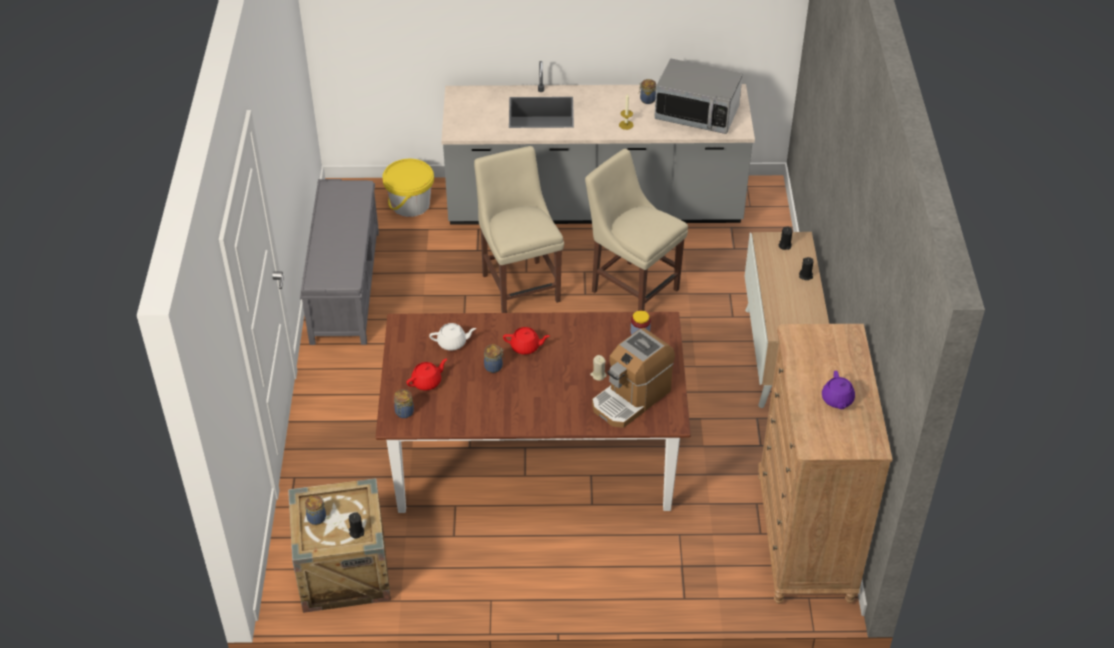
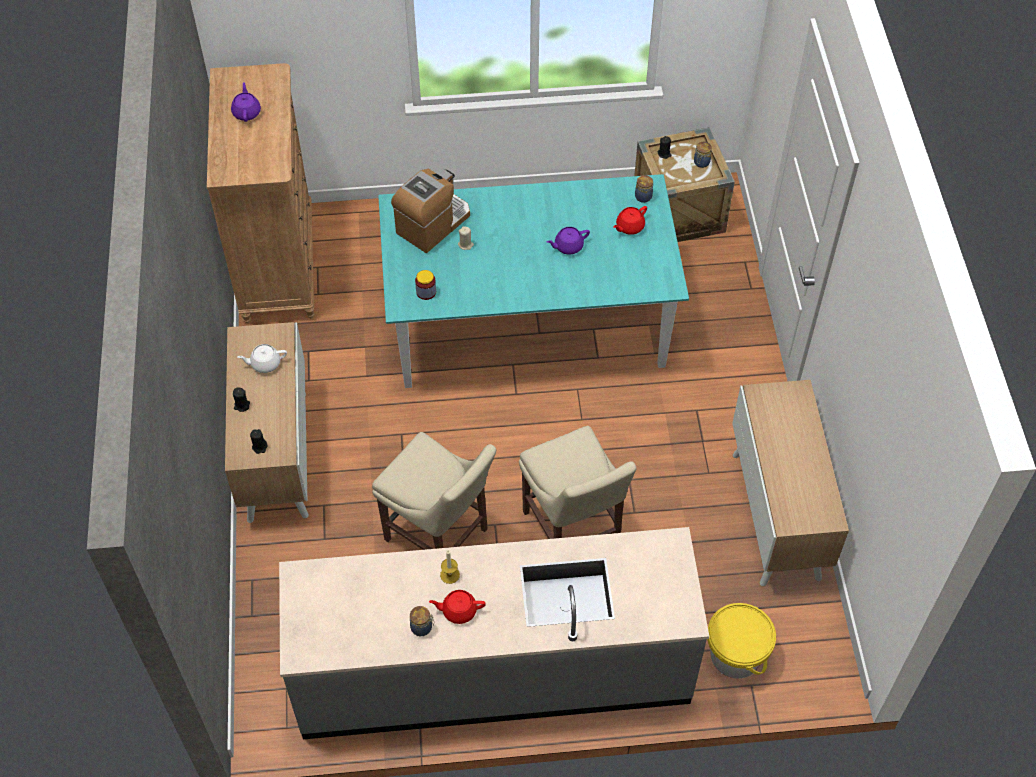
camera: 175 degrees right, 10 degrees up
(345, 285) = (777, 515): grey bench -> cabinet
(452, 343) = (614, 268): white teapot -> white teapot (265, 363)
(494, 367) = (568, 246): jar -> purple teapot
(525, 347) = (540, 269): red teapot -> red teapot (458, 610)
(535, 456) = (528, 324): brown dining table -> turquoise dining table
(697, 114) = (353, 603): microwave -> none

